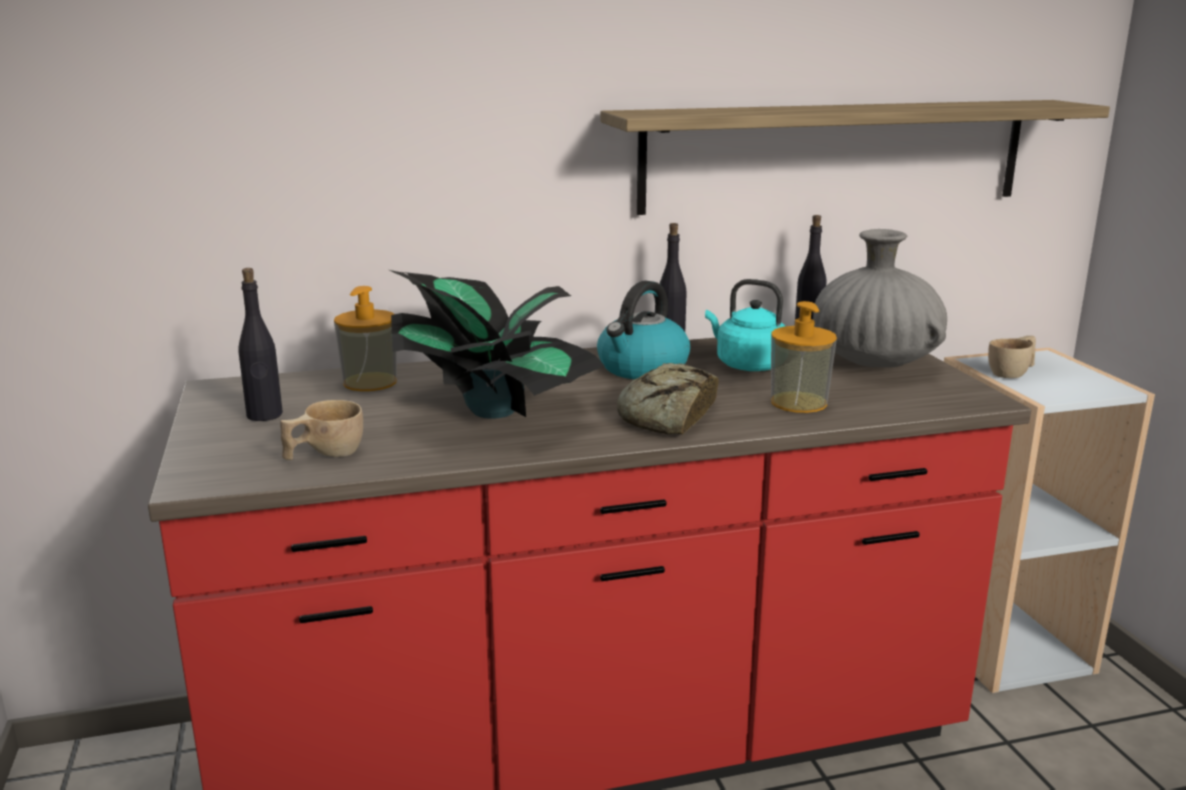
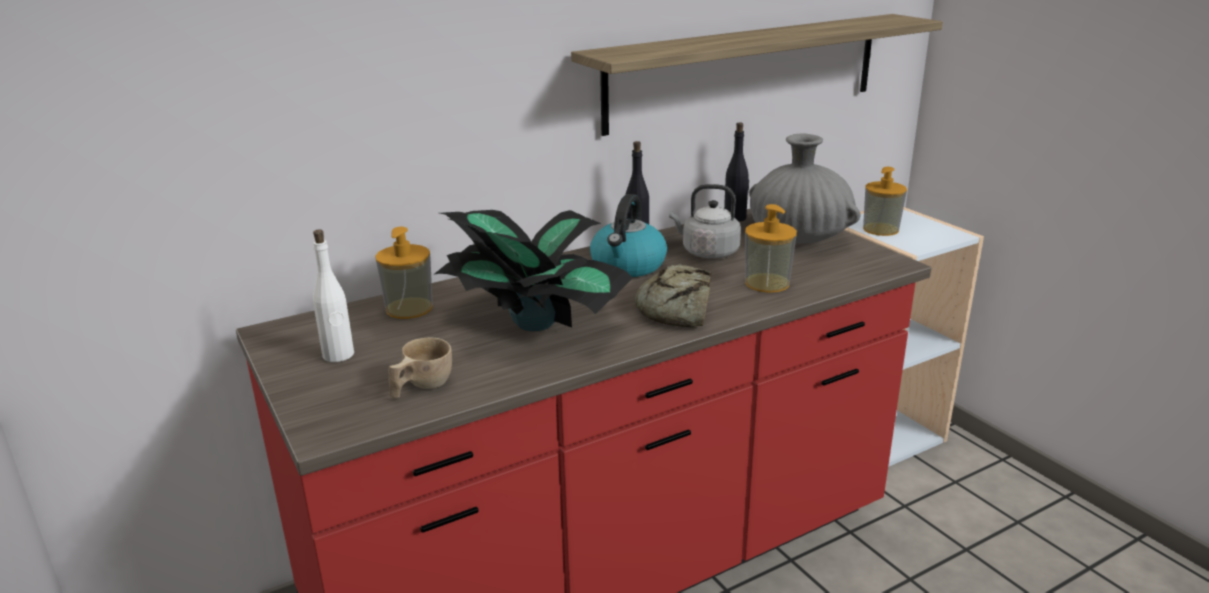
camera: 15 degrees left, 5 degrees up
(264, 415) = (338, 355): black bottle -> white bottle
(747, 365) = (707, 252): turquoise kettle -> grey kettle
(1013, 373) = (880, 229): beige cup -> soap dispenser

